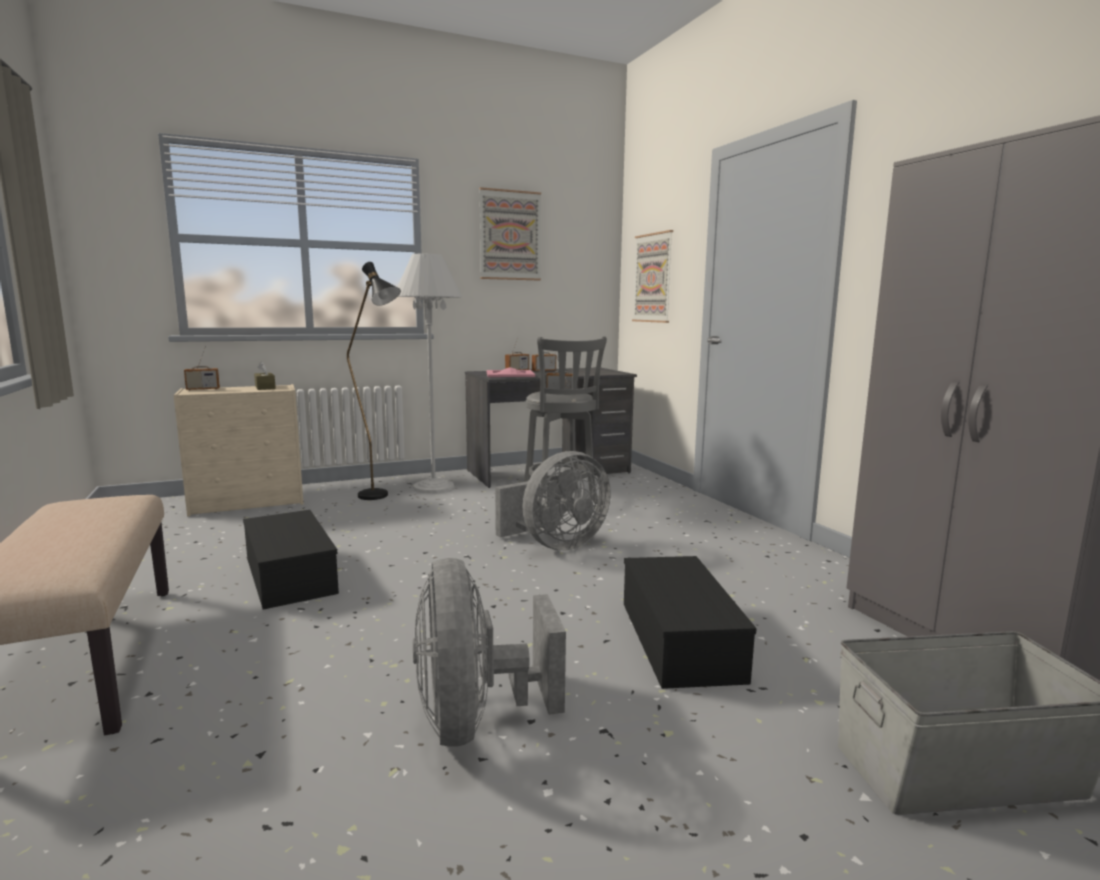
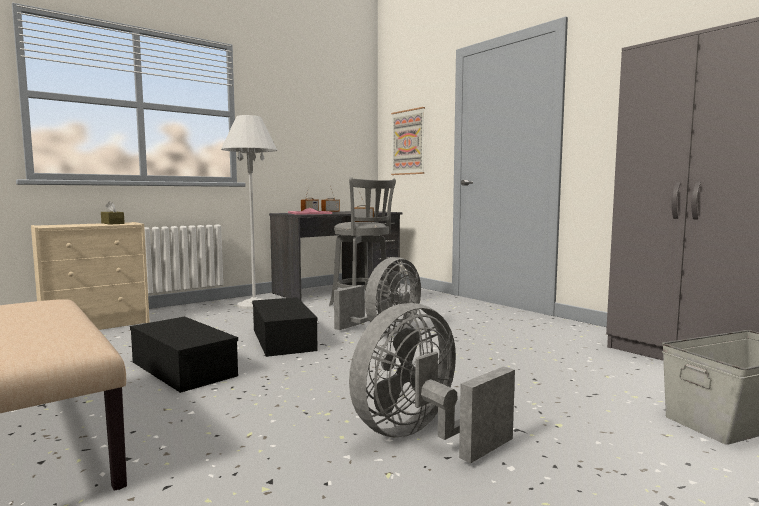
camera: 15 degrees left, 5 degrees down
(203, 389) = (55, 225): radio -> none
(380, 497) = (215, 314): black floor lamp -> none
(475, 720) = (421, 437): grey fan -> grey fan turned 75 degrees clockwise
(510, 235) = (300, 108): picture -> none
(682, 640) = (522, 375): black storage box -> black storage box (284, 340)

